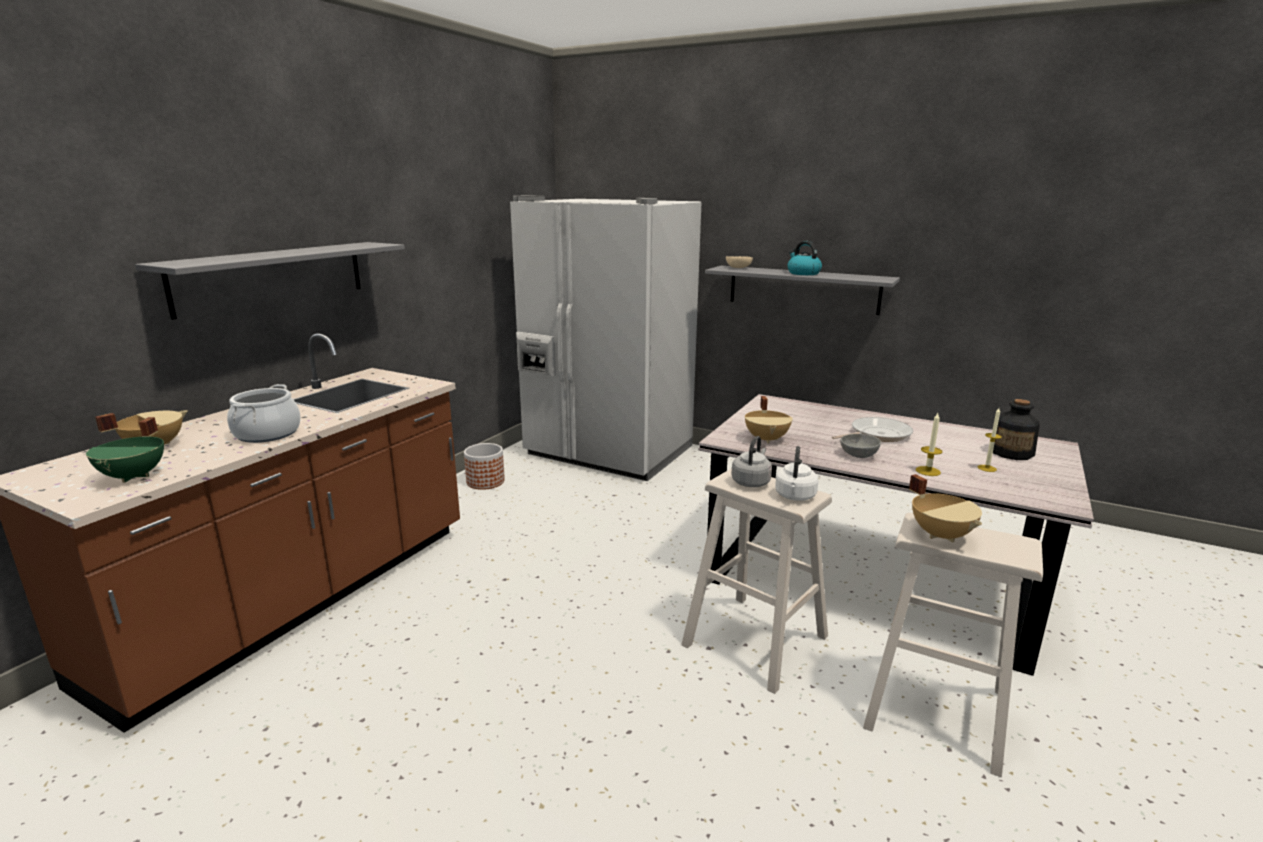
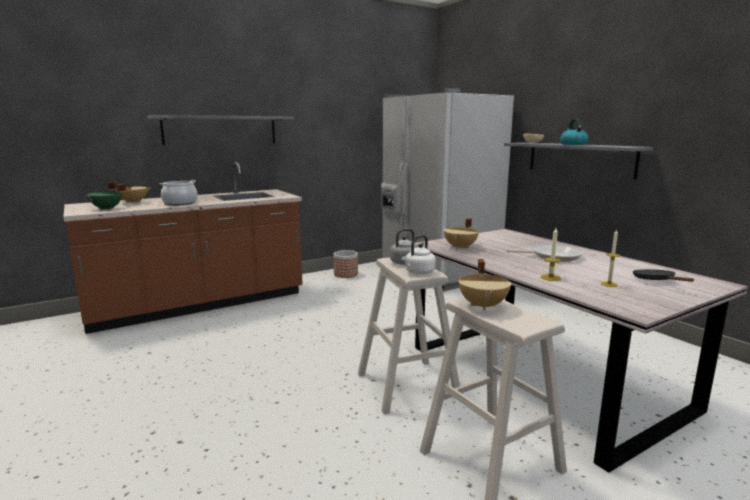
camera: 30 degrees right, 5 degrees down
(858, 455) = (512, 263): grey bowl -> none
(1011, 453) = (656, 281): bottle -> black frying pan

